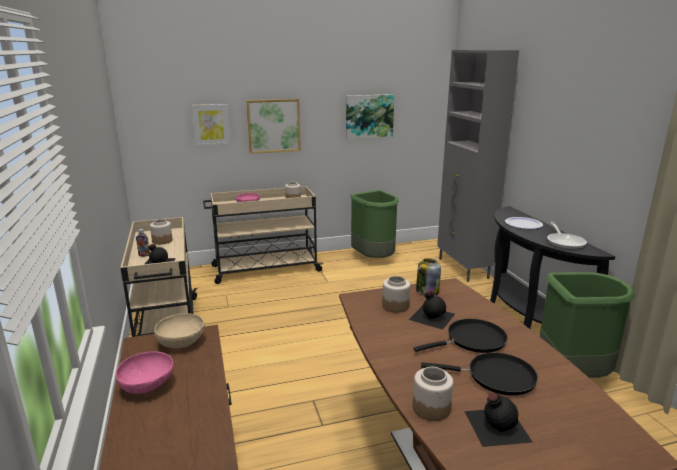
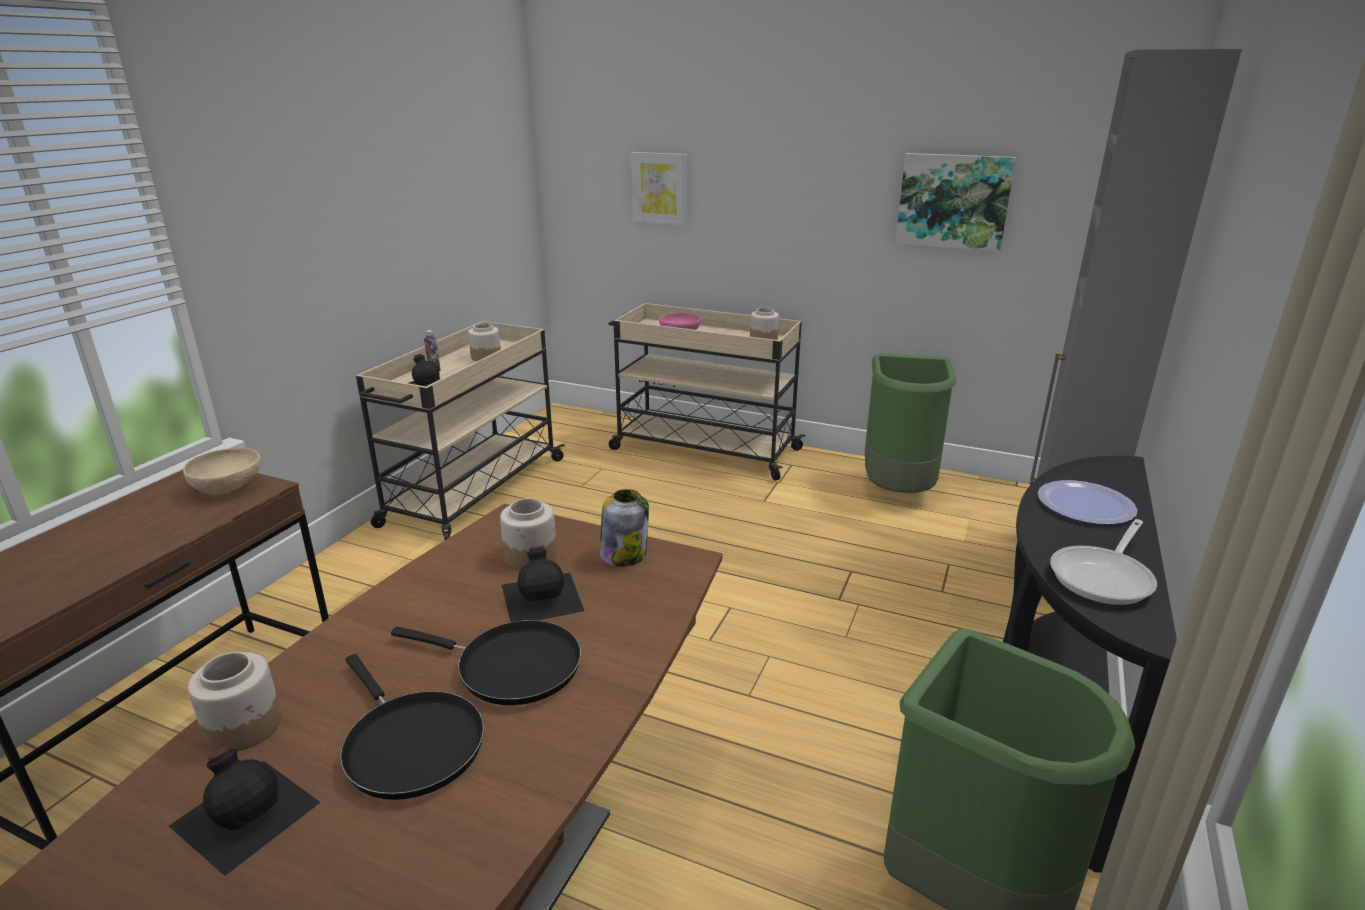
camera: 40 degrees right, 5 degrees up
(148, 386) = (110, 522): pink bowl -> none
(273, 126) = (760, 201): picture -> none

